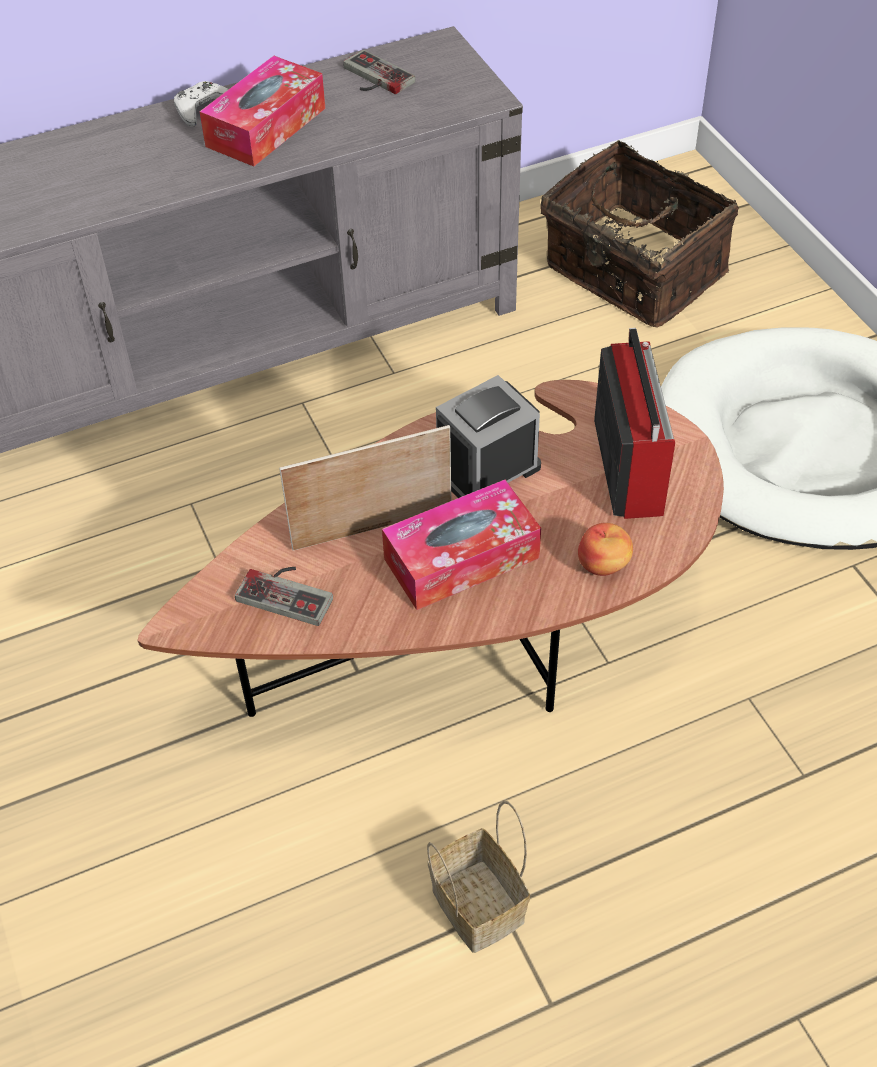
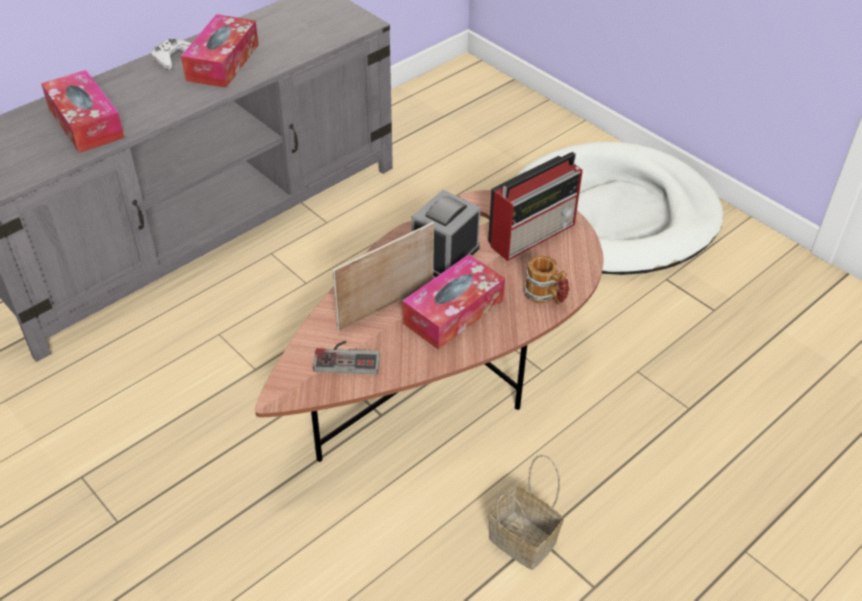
camera: 20 degrees left, 5 degrees down
(53, 187) = (86, 123): none -> tissue box
(373, 78) = (282, 22): game controller -> none
(604, 565) = (545, 296): apple -> mug
(629, 463) = (533, 233): radio -> radio turned 75 degrees clockwise
(631, 273) = (458, 132): basket -> none

